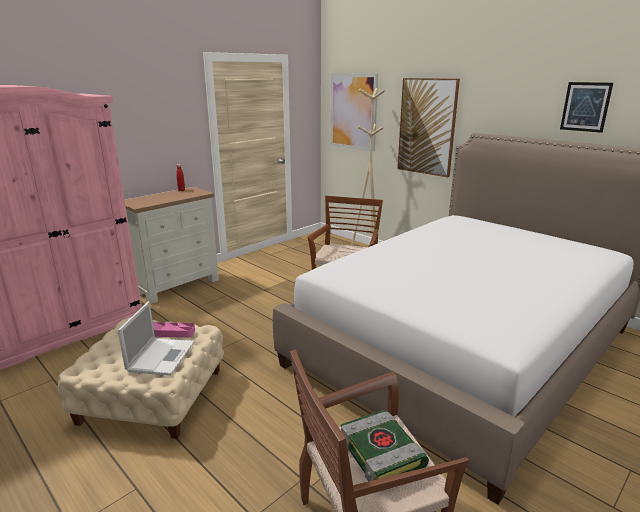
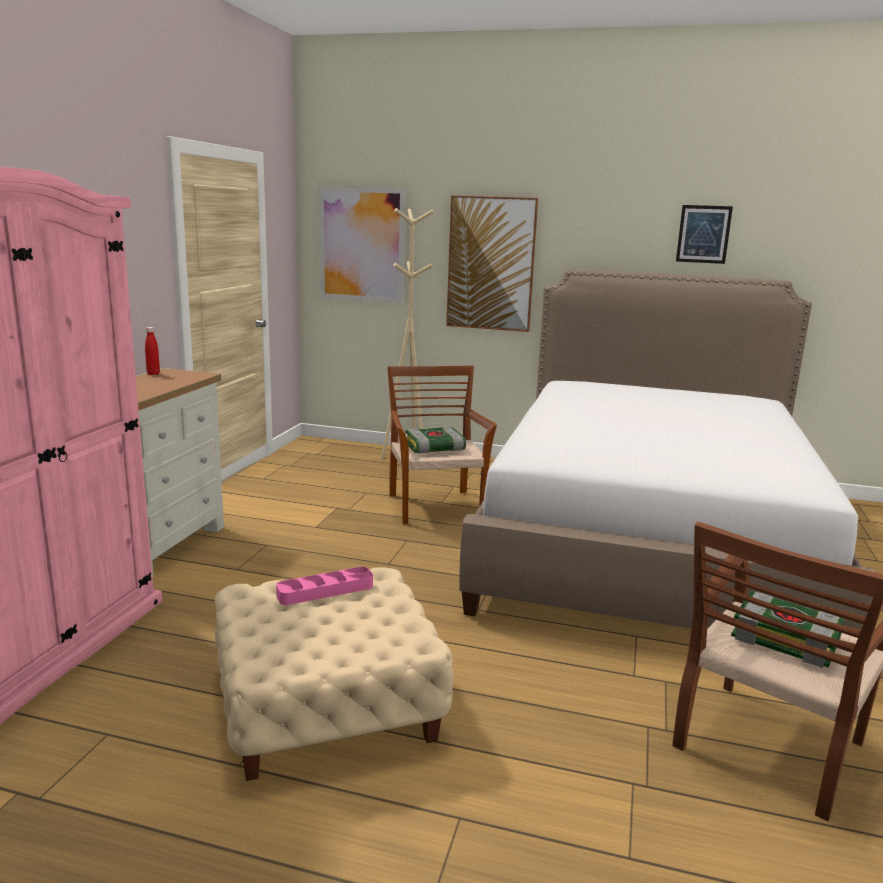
camera: 30 degrees left, 5 degrees down
(161, 356) = (368, 619): laptop -> none
(343, 252) = (434, 448): none -> book

